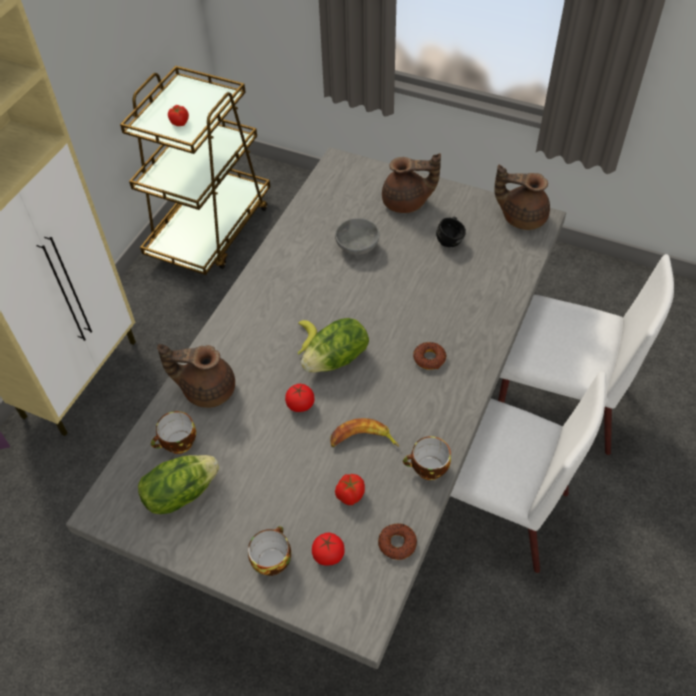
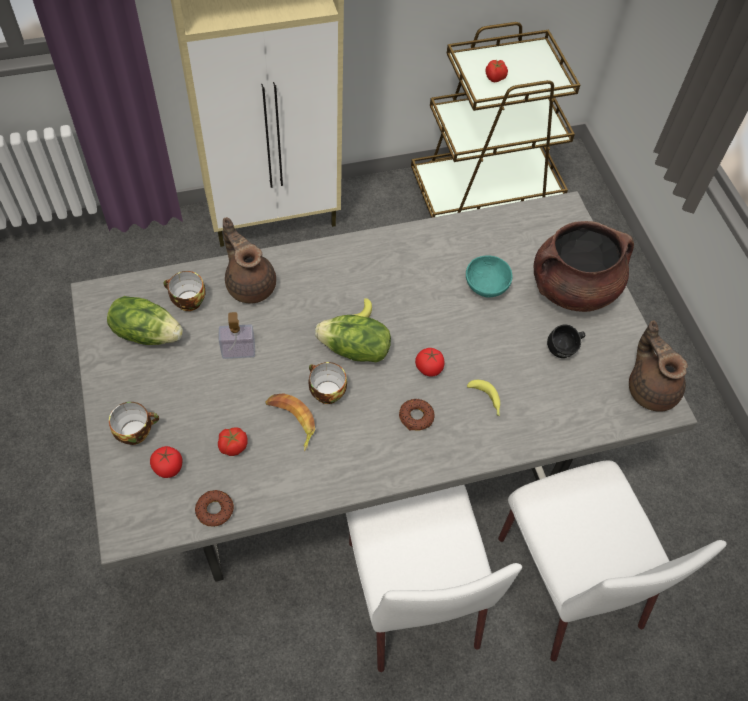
camera: 45 degrees right, 5 degrees up
(263, 436) = (238, 351): none -> soap dispenser
(300, 404) = (289, 355): tomato -> tomato (429, 368)
(357, 247) = (485, 286): grey bowl -> turquoise bowl
(406, 203) = (572, 288): brown teapot -> brown cooking pot
(427, 469) = (302, 487): cup -> cup (325, 392)
(452, 309) = (486, 400): none -> banana

